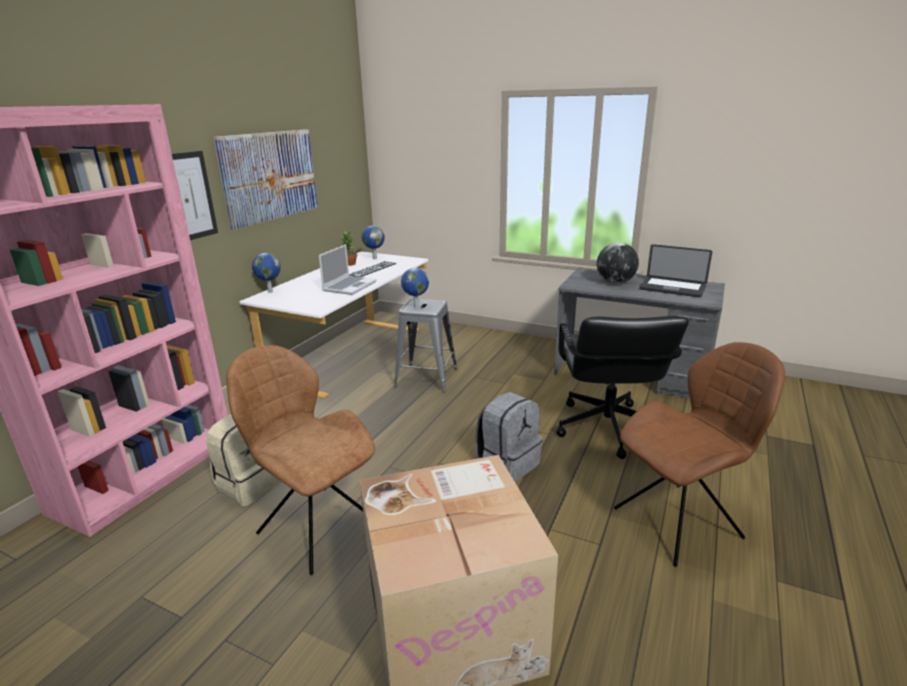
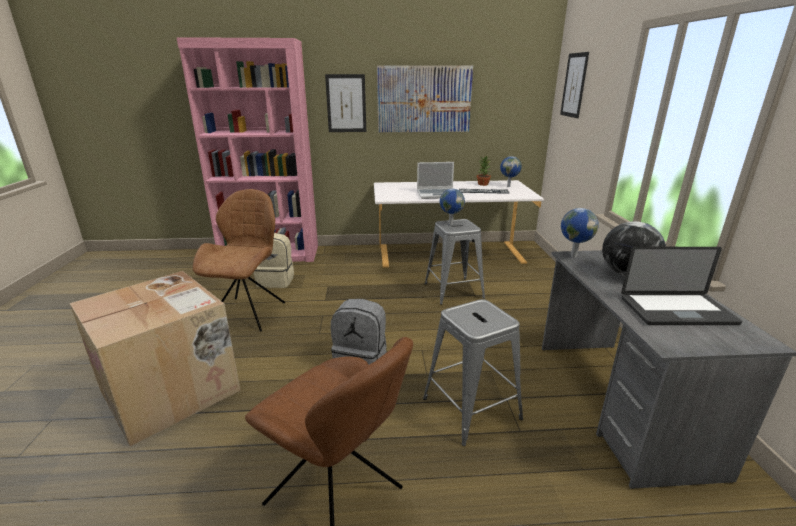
camera: 60 degrees right, 0 degrees up
(269, 292) = (397, 183): globe -> globe (573, 256)
(407, 144) = (574, 85): none -> picture
(606, 428) = (472, 408): black office chair -> grey stool
(672, 288) = (677, 311): laptop -> laptop turned 90 degrees counterclockwise

